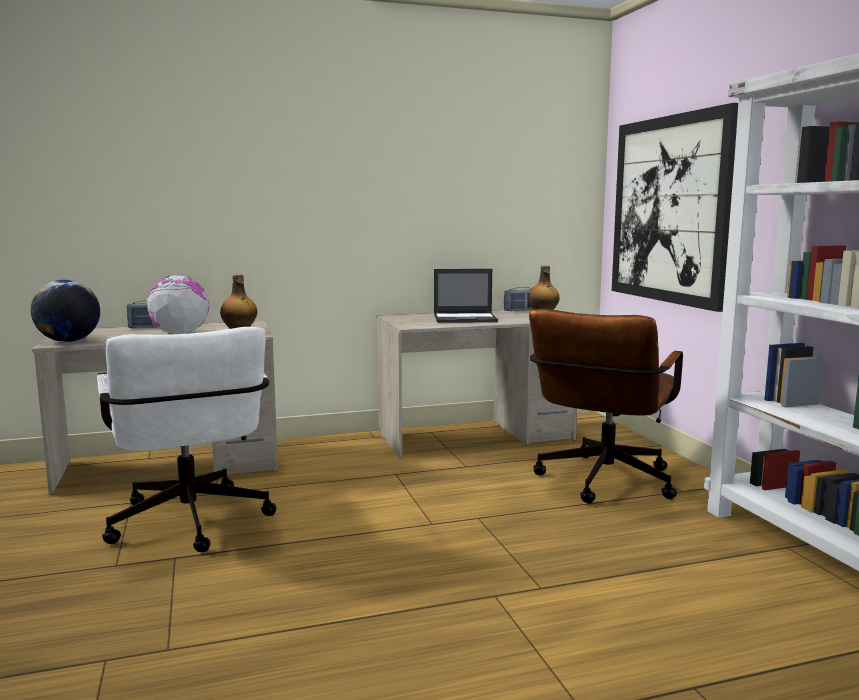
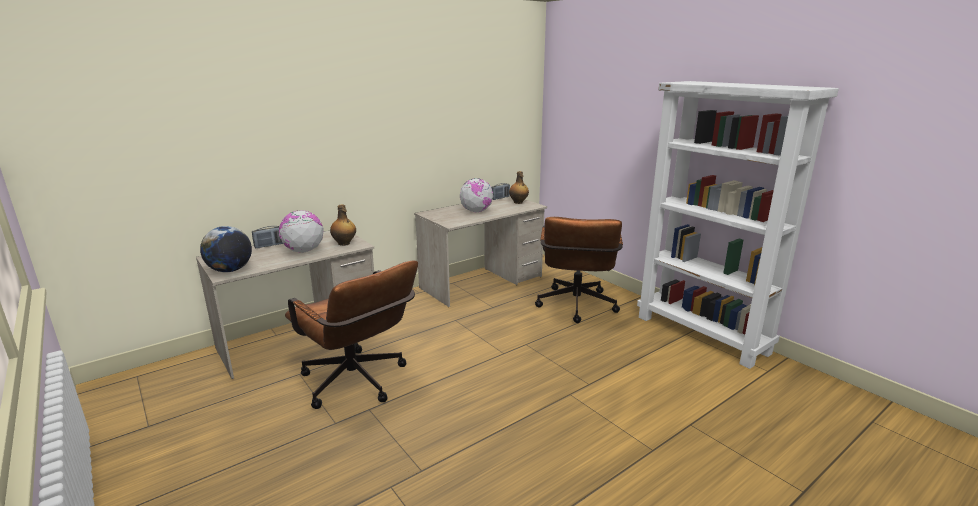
camera: 20 degrees left, 10 degrees up
(191, 526) = (358, 384): white office chair -> brown office chair
(465, 319) = (476, 211): laptop -> globe
(669, 210) = (594, 135): picture -> none

